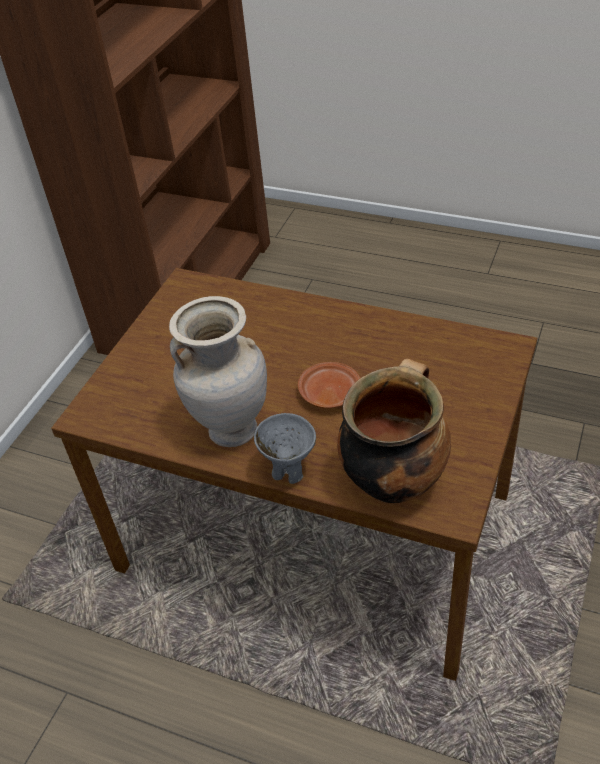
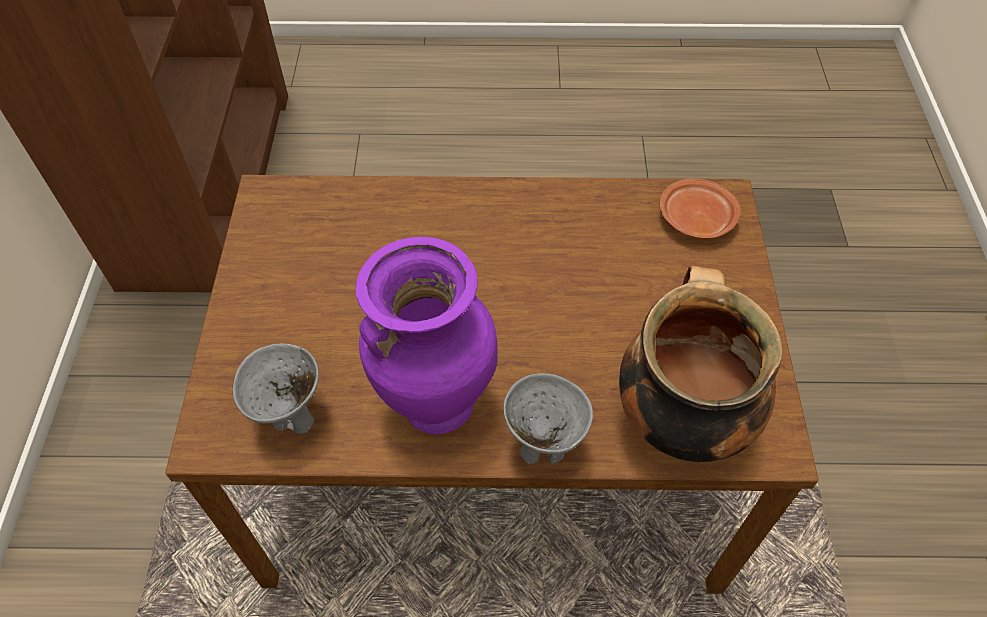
camera: 25 degrees left, 10 degrees up
(138, 416) = (292, 418): none -> grey bowl
(231, 430) = (436, 404): beige vase -> purple vase
(329, 393) = (540, 316): brown plate -> brown plate (695, 218)

